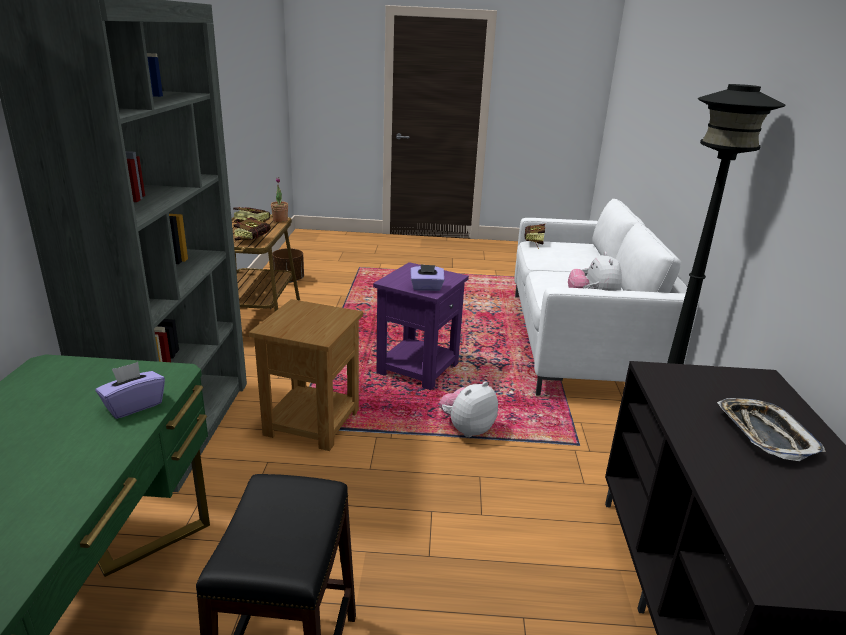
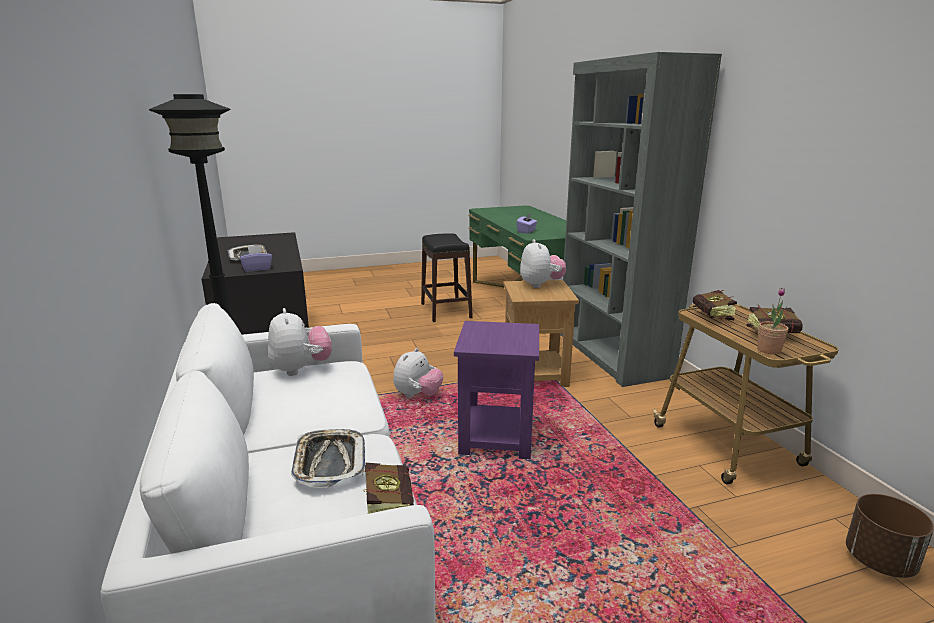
camera: 160 degrees right, 5 degrees down
(293, 328) = (541, 285): none -> plush toy
(426, 288) = (484, 328): purple tissue box -> purple tissue box (257, 269)
(561, 256) = (329, 462): none -> tray

